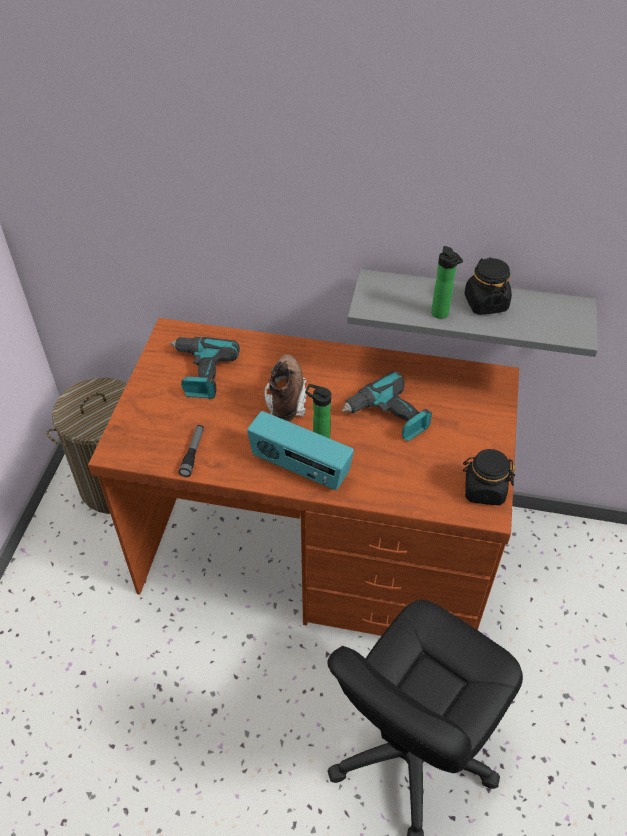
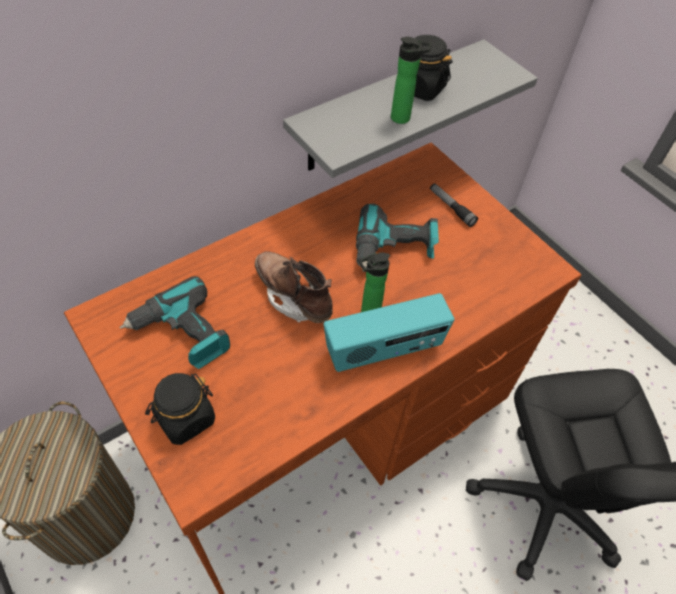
camera: 50 degrees left, 5 degrees up
(193, 453) = (276, 419): flashlight -> flashlight (451, 208)
(484, 490) = (527, 255): black jar -> black jar (185, 418)

